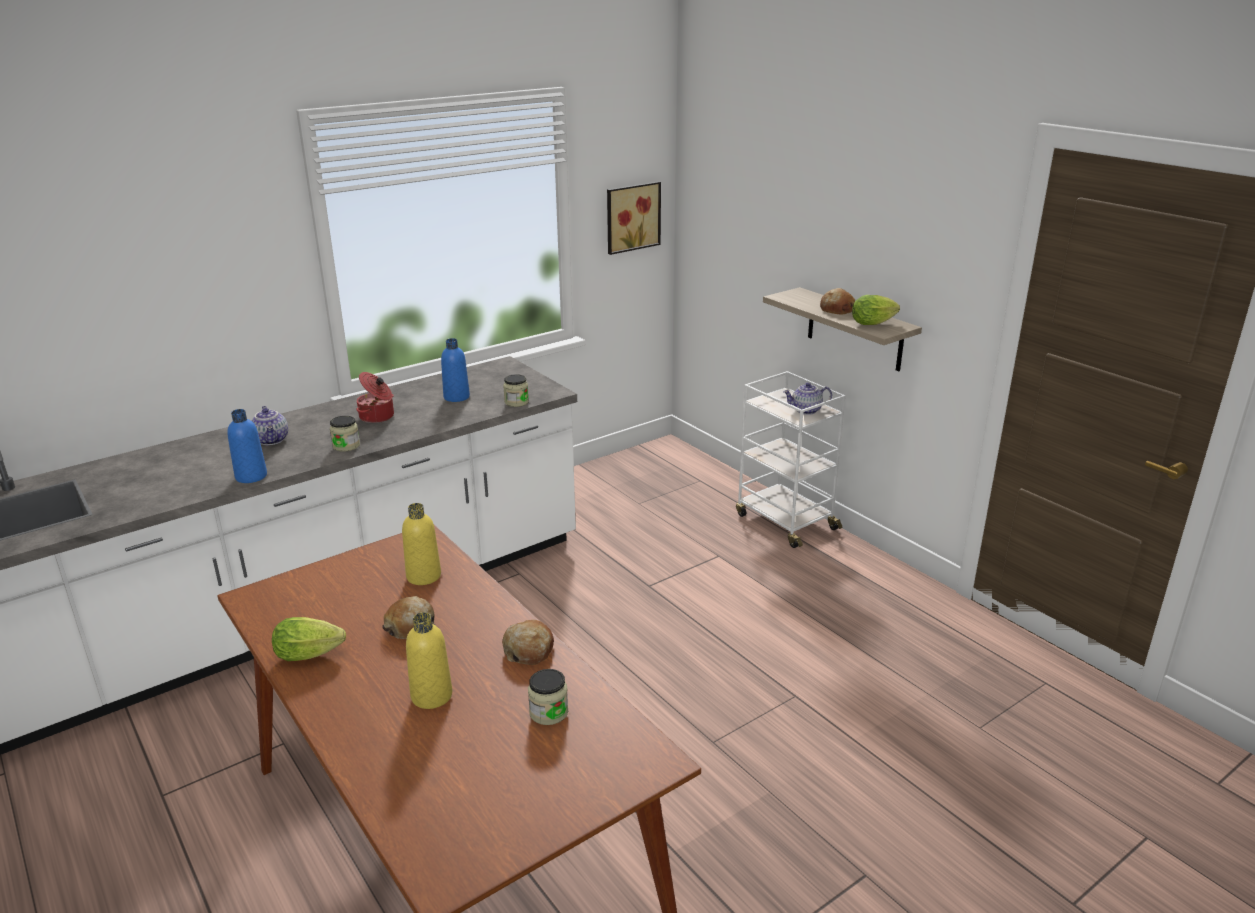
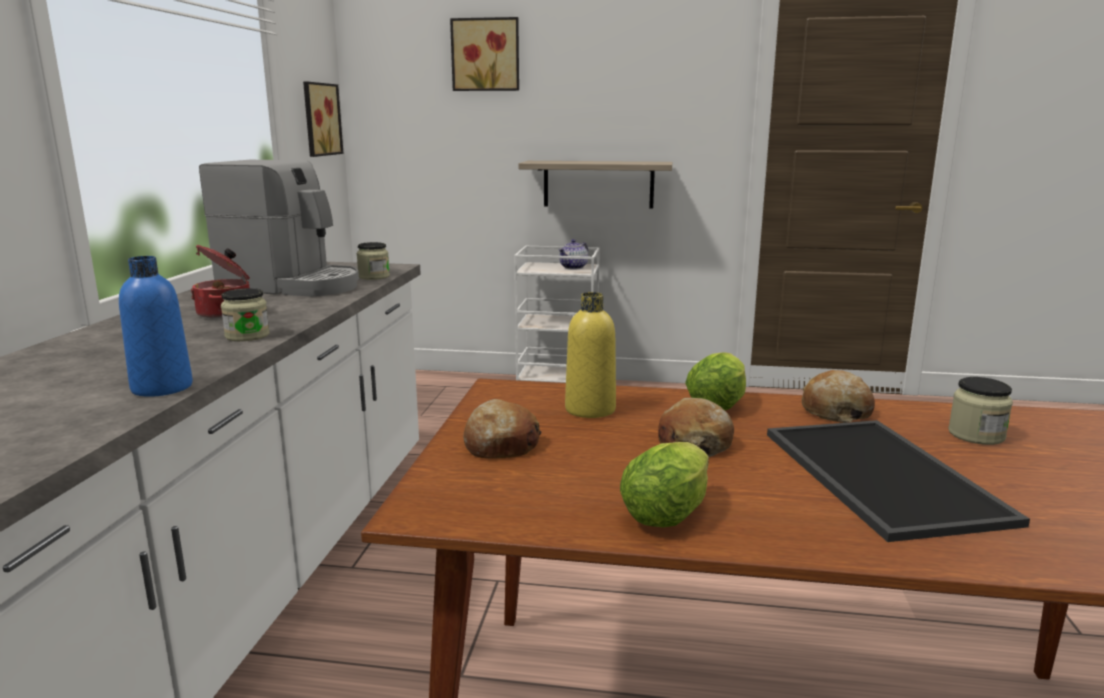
camera: 45 degrees left, 10 degrees down
(272, 440) = (104, 357): teapot -> none
(431, 696) = (876, 474): yellow bottle -> tray
(456, 397) = (292, 286): blue bottle -> coffee machine
(776, 173) = (486, 55): none -> picture
(837, 309) = (593, 161): bread -> bread (500, 445)
(875, 323) = (641, 162): lettuce -> lettuce (719, 404)

